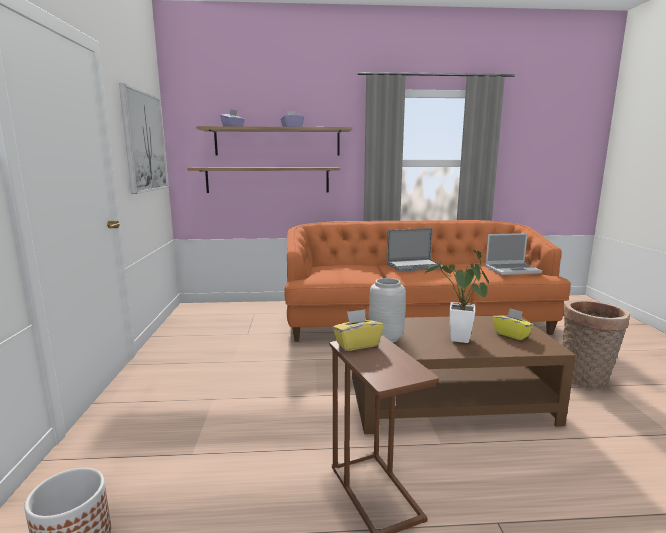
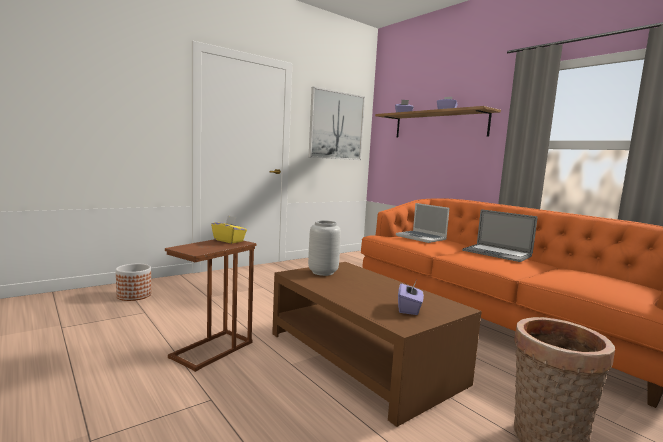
camera: 55 degrees right, 5 degrees down
(267, 180) = (428, 158): shelf -> none
(459, 341) = (355, 292): potted plant -> none
(511, 334) = (409, 309): yellow tissue box -> purple tissue box
(512, 270) = (604, 285): laptop -> laptop (421, 238)

